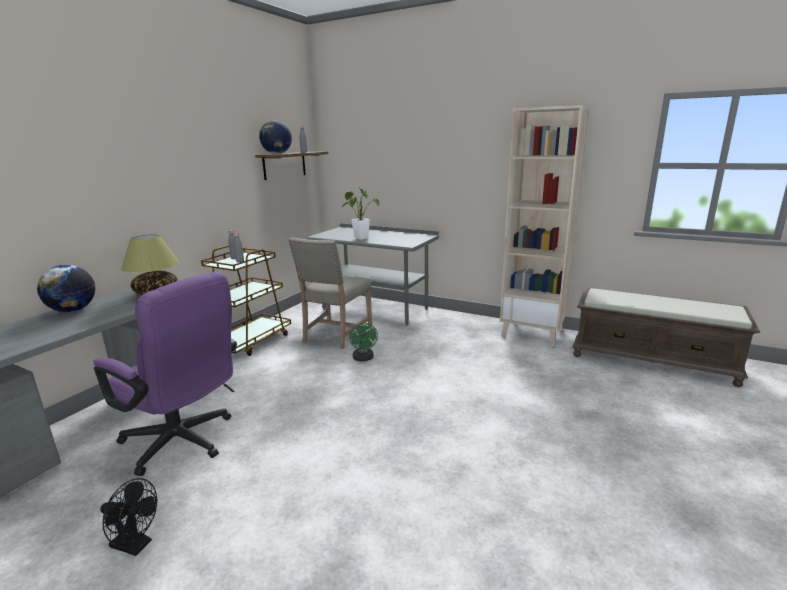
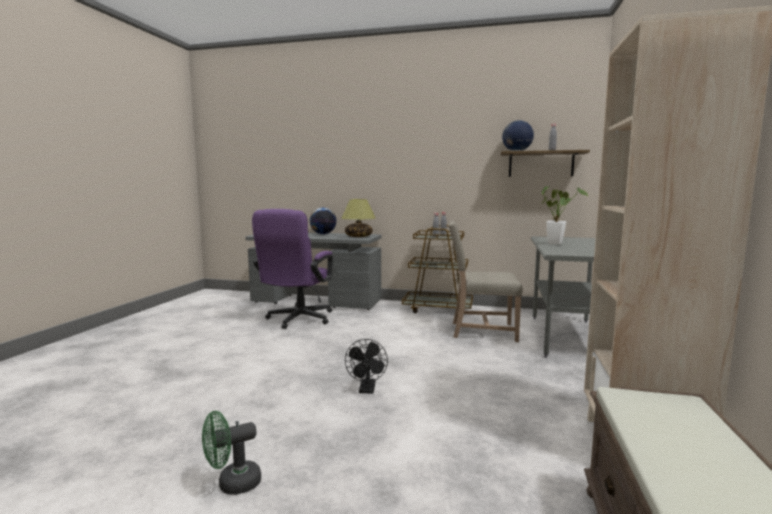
camera: 75 degrees right, 10 degrees down
(136, 545) = (214, 329): black fan -> black fan (367, 390)
(364, 358) = (441, 347): green fan -> green fan (232, 484)

